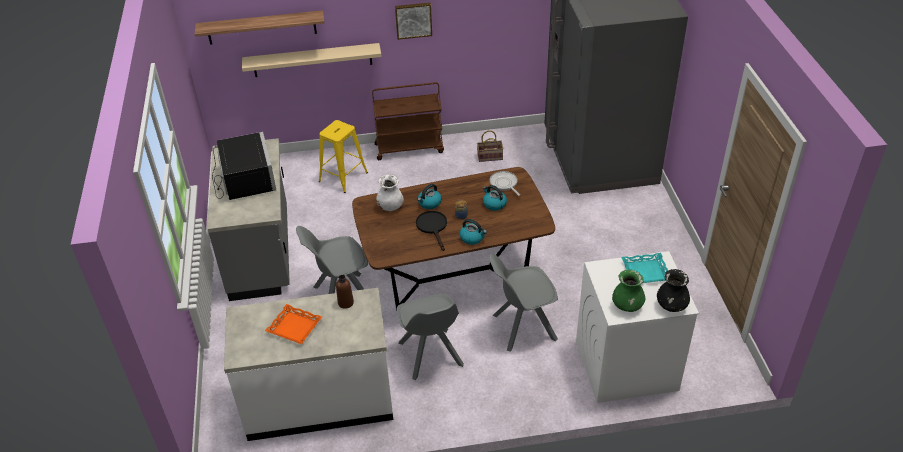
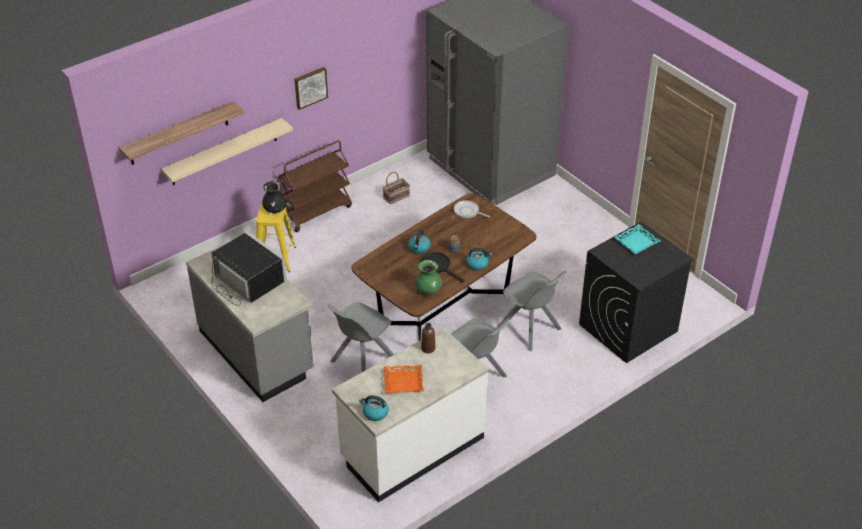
camera: 30 degrees left, 0 degrees up
(390, 206) = (388, 262): white vase -> none
(494, 204) = (473, 231): kettle -> kettle (375, 413)
(522, 327) = (530, 329): grey chair -> grey chair turned 90 degrees counterclockwise
(625, 365) = (628, 328): white washing machine -> black washing machine
(627, 305) = (642, 271): green vase -> green vase (428, 290)
(671, 305) = (672, 260): black vase -> black vase (275, 209)

